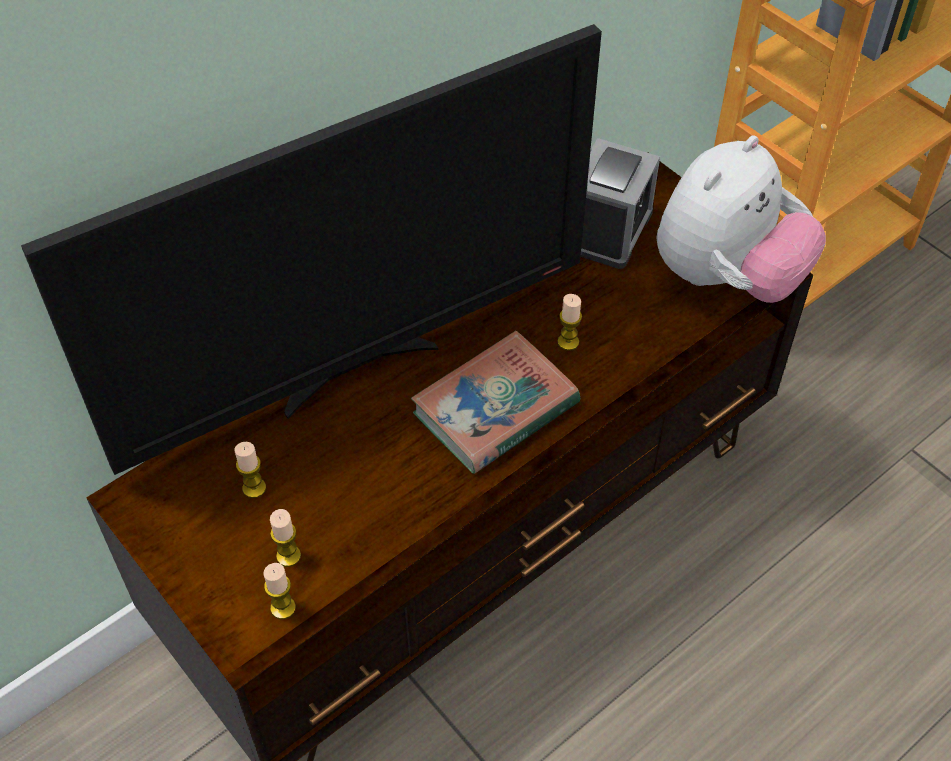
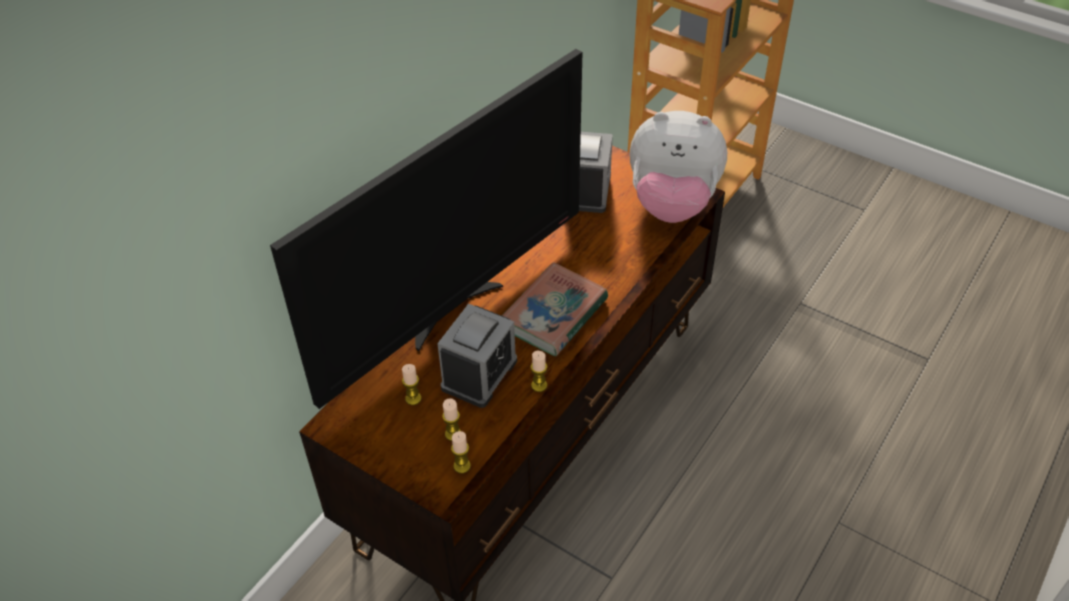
camera: 15 degrees left, 5 degrees down
(357, 474) = (479, 374): none -> alarm clock
(568, 342) = (586, 264): candle -> candle (539, 385)
(726, 278) = (672, 204): plush toy -> plush toy turned 75 degrees clockwise

